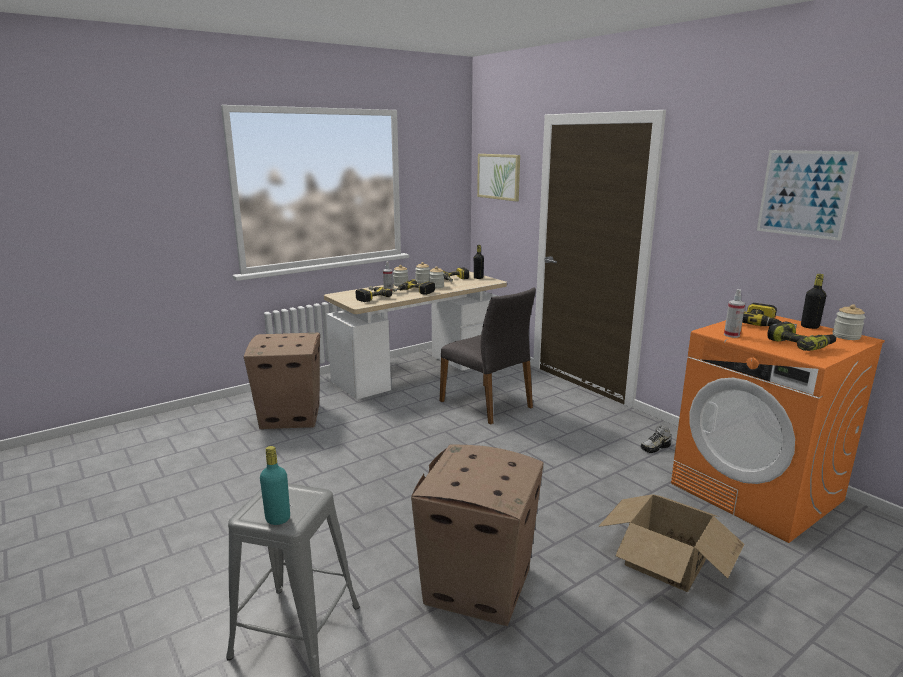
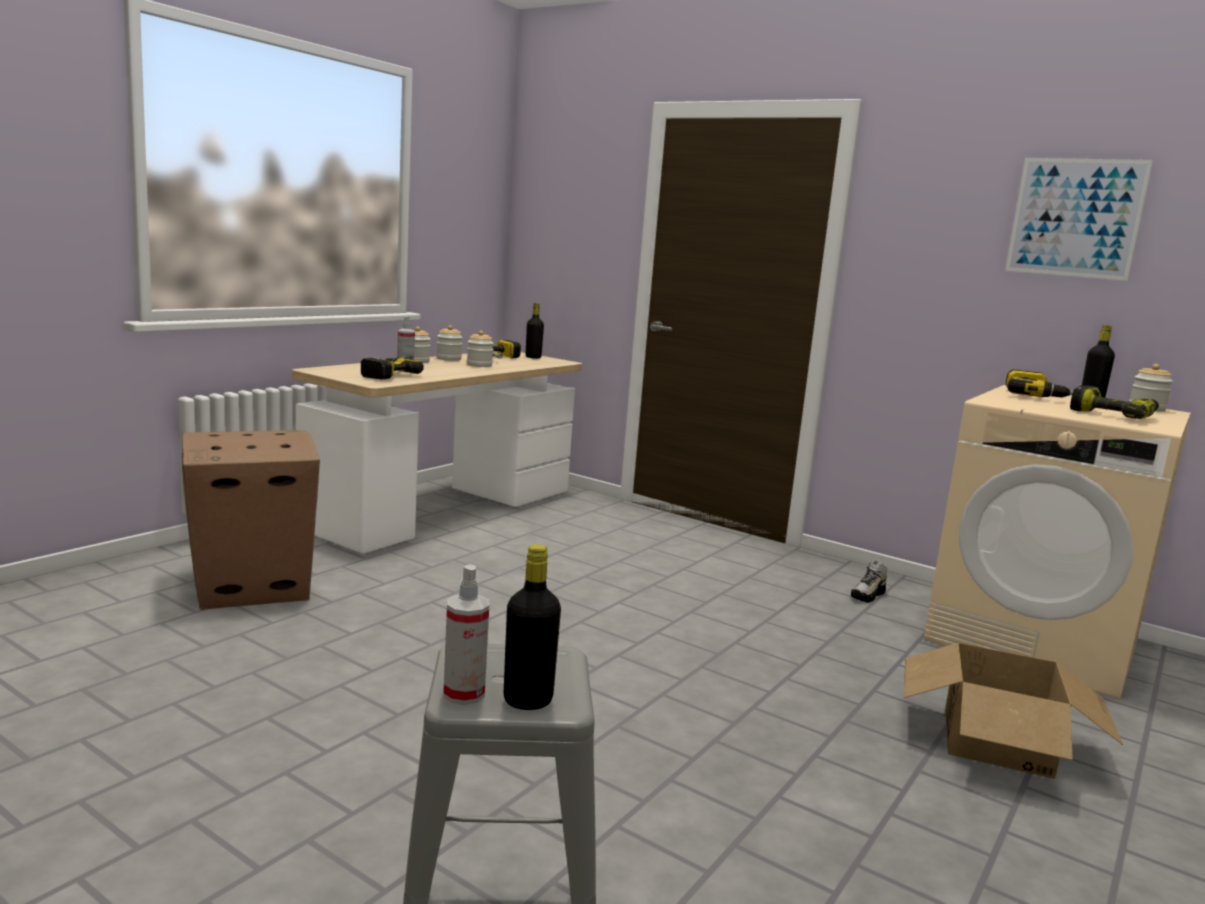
camera: 20 degrees left, 5 degrees down
(278, 519) = (528, 700): turquoise bottle -> black bottle
(413, 293) = (450, 371): power drill -> none
(477, 587) = (764, 817): cardboard box -> none
(487, 404) = (587, 551): grey chair -> none
(499, 176) = (564, 198): picture -> none
(731, 335) = (1021, 405): spray bottle -> spray bottle (464, 694)
(757, 492) = (1034, 640): orange washing machine -> beige washing machine

